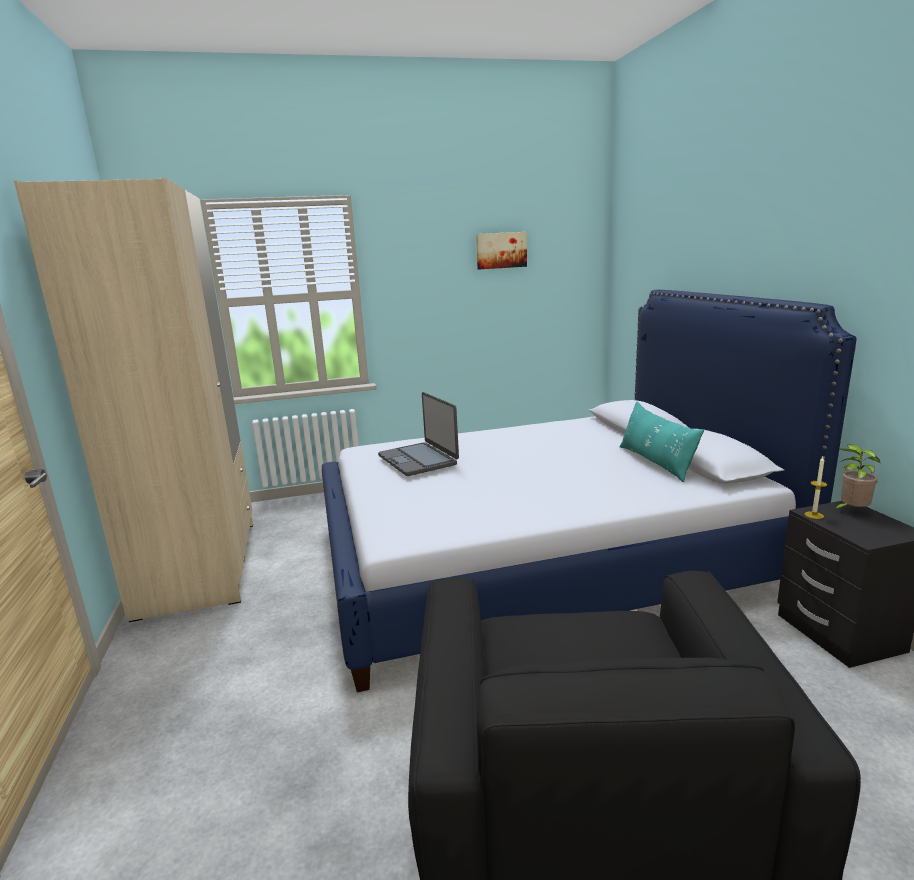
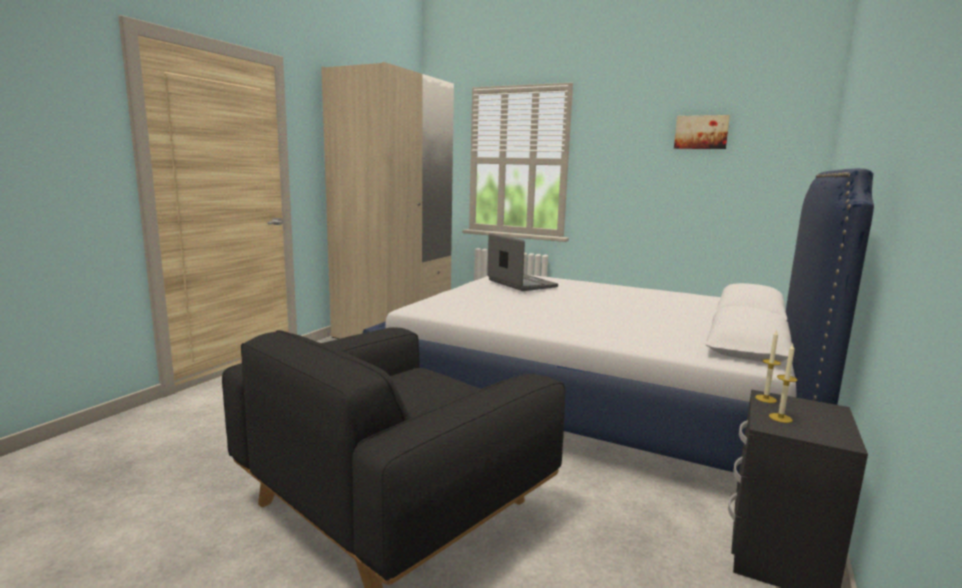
camera: 40 degrees right, 5 degrees down
(418, 460) = (521, 284): laptop -> laptop turned 135 degrees clockwise
(655, 462) = (698, 329): turquoise pillow -> none
(851, 511) = (820, 411): potted plant -> none
(854, 529) = (780, 418): none -> candle

